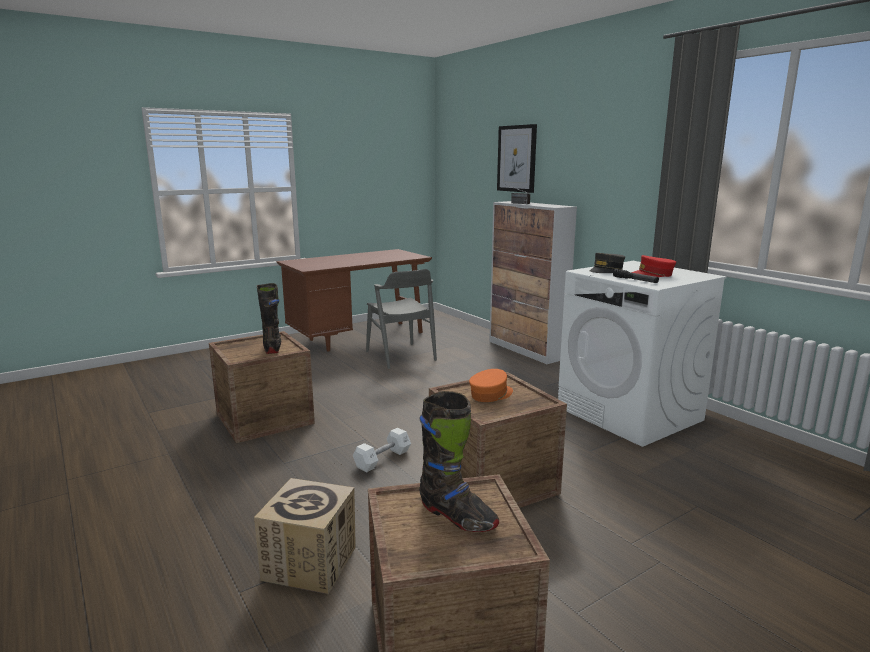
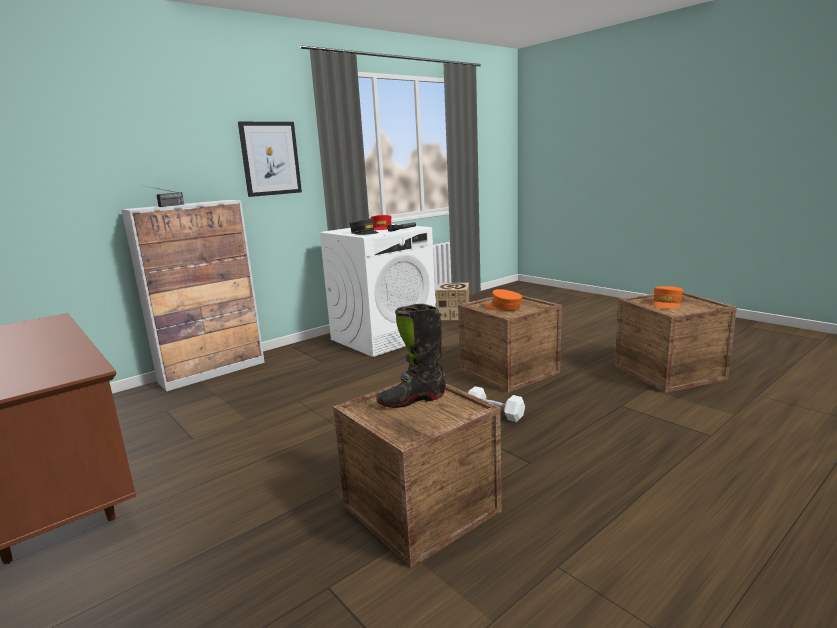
camera: 95 degrees left, 0 degrees up
(310, 563) = (655, 417): cardboard box -> cardboard box (453, 315)
(400, 356) = (190, 442): grey chair -> none
(457, 516) = (666, 303): black boot -> orange cap
(517, 158) = (109, 154): picture -> picture (270, 158)

